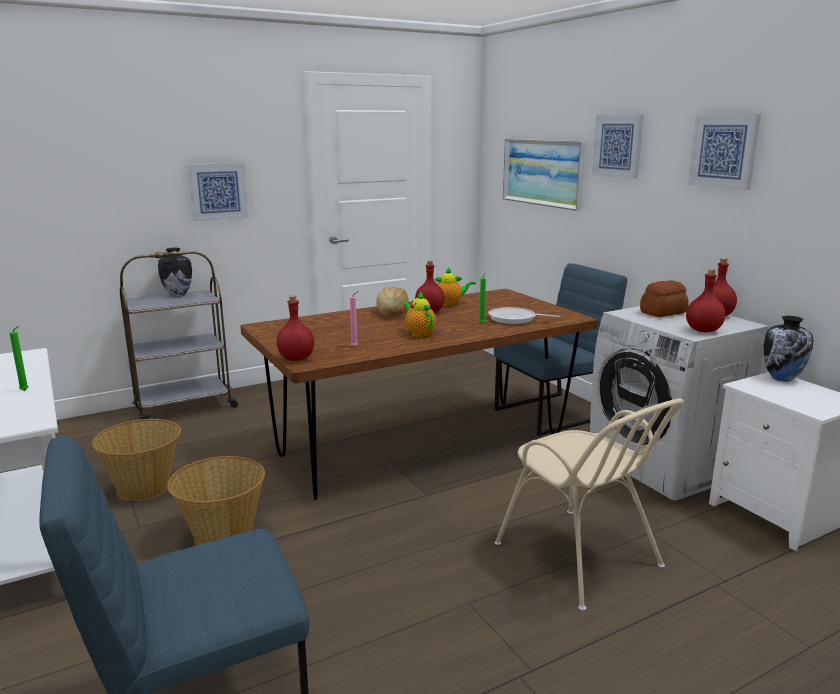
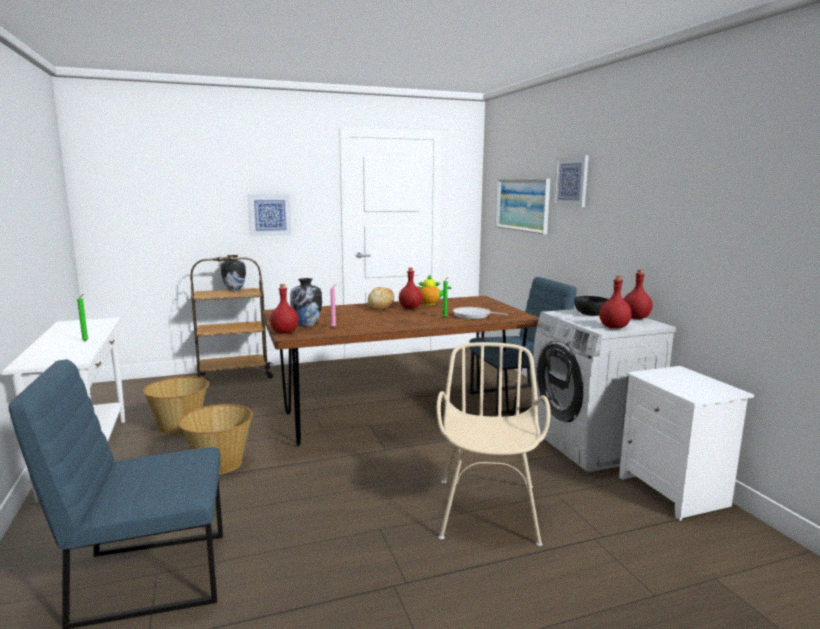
camera: 10 degrees right, 5 degrees down
(184, 408) = (234, 376): grey cart -> brown cart
(419, 333) = (390, 321): teapot -> none
(581, 558) = (488, 506): beige chair -> beige chair turned 150 degrees counterclockwise
(662, 313) = (590, 314): bread -> black bowl
(724, 151) = (643, 182): picture -> none
(782, 378) = (683, 371): vase -> vase (307, 325)

